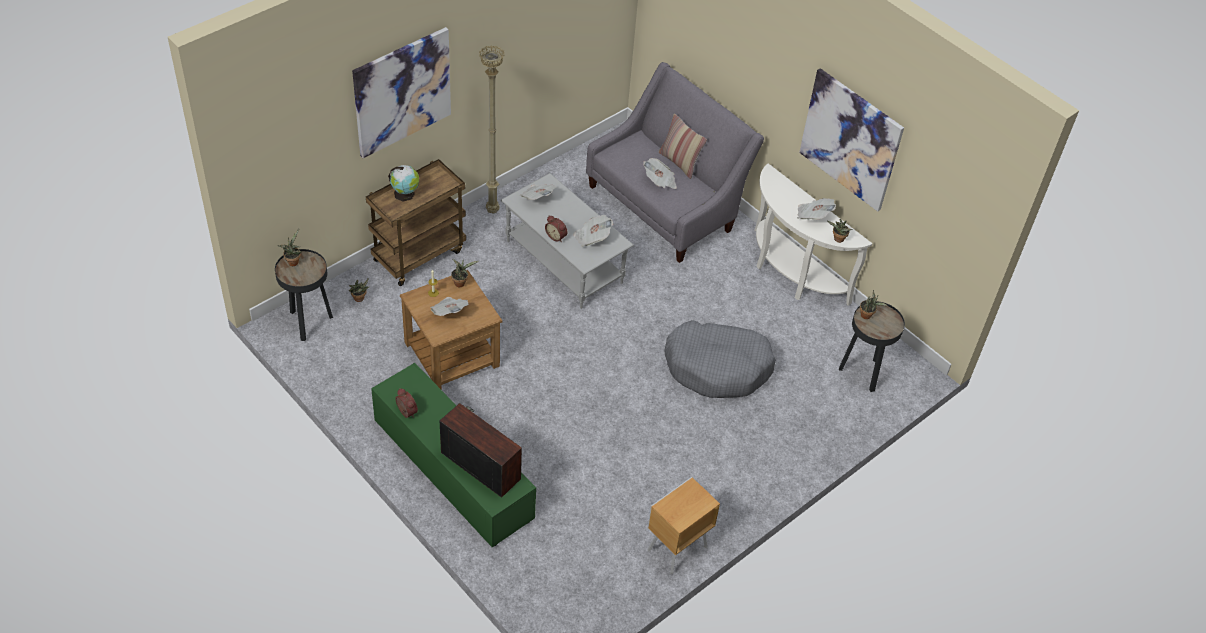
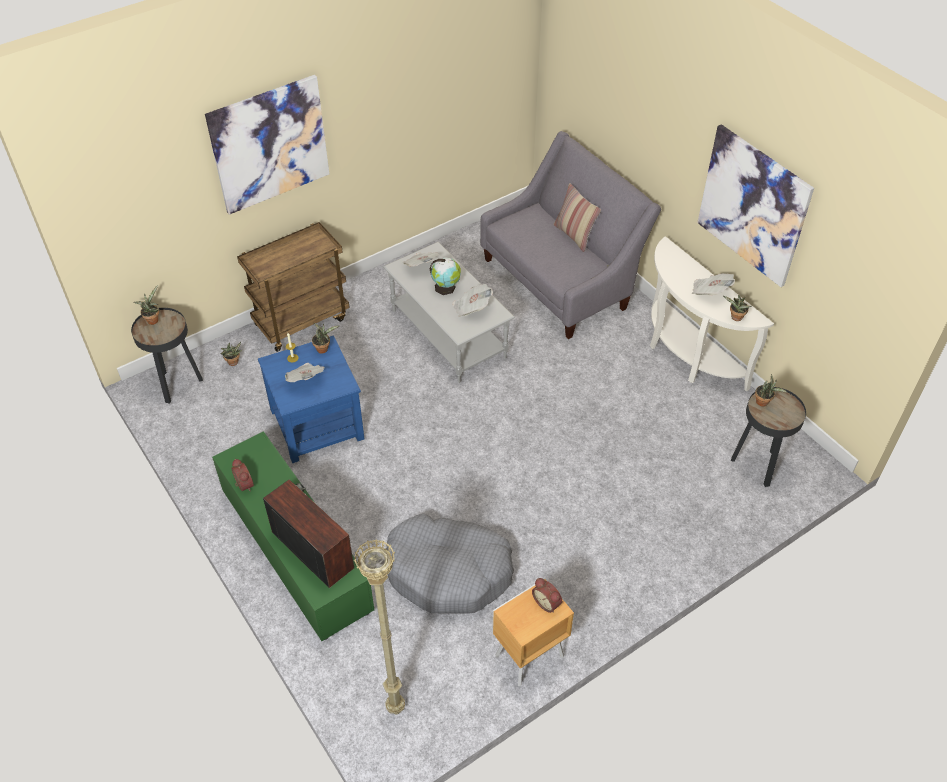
camera: 10 degrees right, 0 degrees up
(405, 194) = (279, 256): globe -> globe (446, 287)
(452, 354) = (317, 424): brown side table -> blue side table
(491, 211) = (382, 280): beige floor lamp -> beige floor lamp (394, 707)
(556, 236) = (434, 305): alarm clock -> alarm clock (547, 602)
(660, 181) = (551, 253): newspaper -> none
(717, 367) = (597, 451): grey dog bed -> grey dog bed (448, 572)

